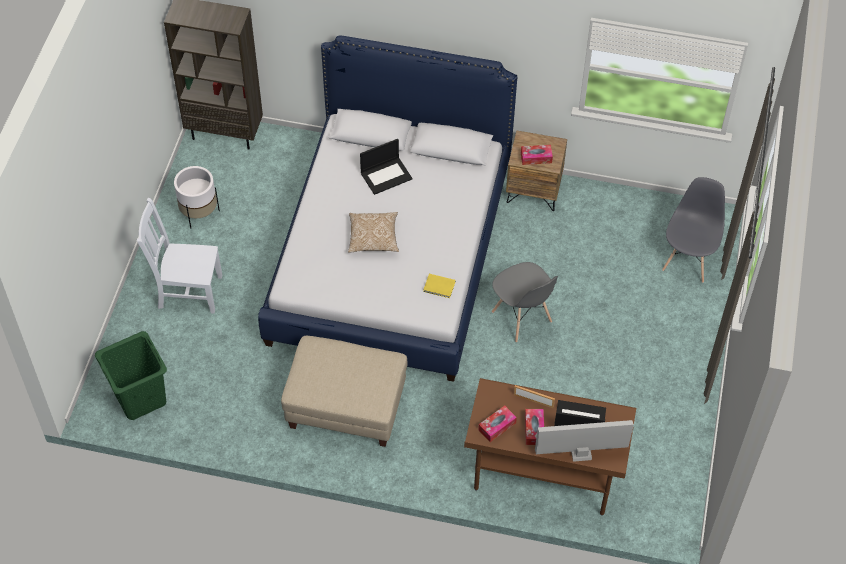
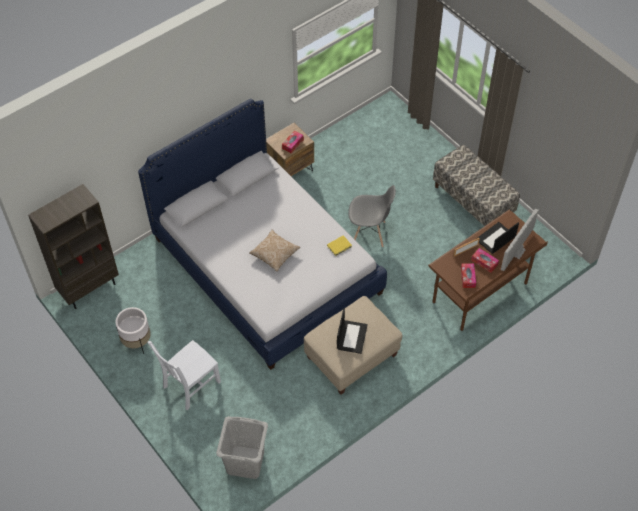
camera: 50 degrees left, 0 degrees up
(140, 397) = (245, 462): green laundry basket -> grey laundry basket
(386, 175) = (235, 219): laptop -> laptop (351, 336)
(667, 388) = (473, 202): none -> bench
(688, 260) = (402, 136): grey chair -> none

